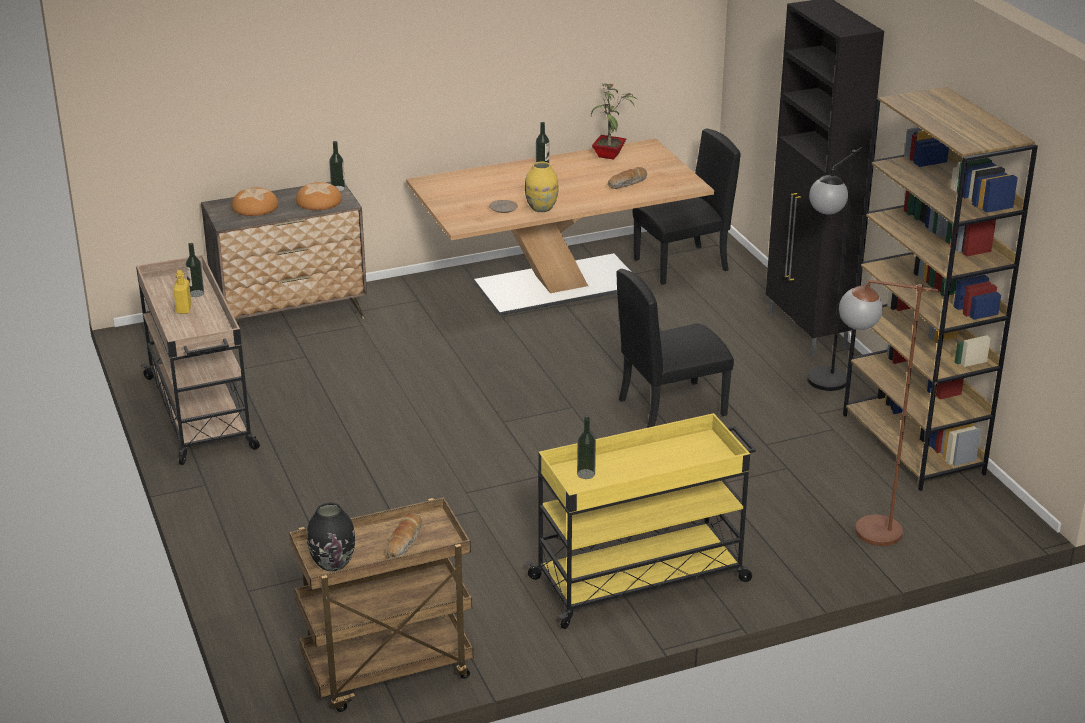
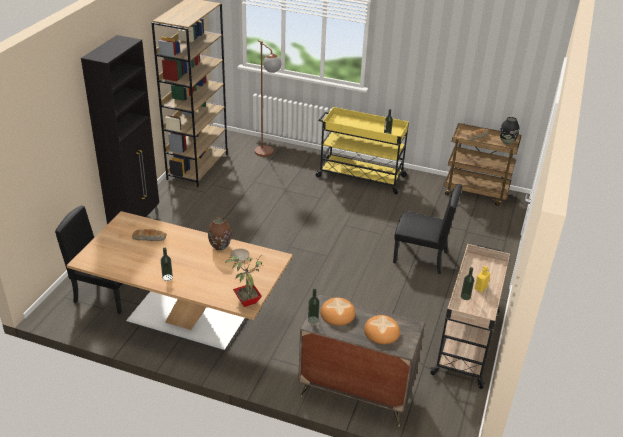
camera: 140 degrees left, 5 degrees up
(542, 208) = (220, 246): yellow vase -> brown vase
(610, 156) = (116, 265): potted plant -> potted plant (247, 300)
(671, 407) = (251, 224): black chair -> black chair (420, 257)
(820, 386) = (182, 200): black floor lamp -> none

